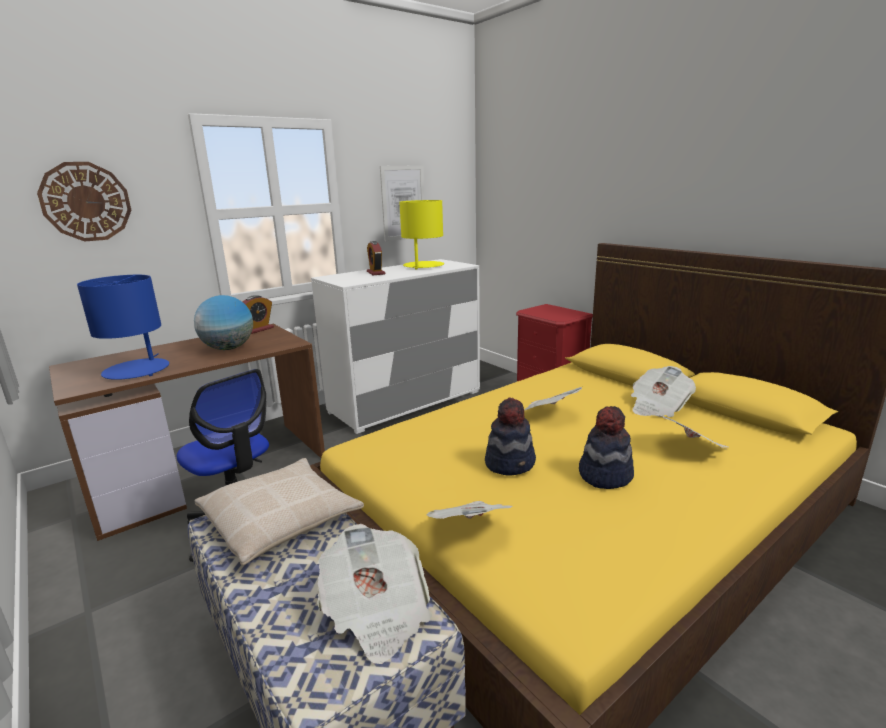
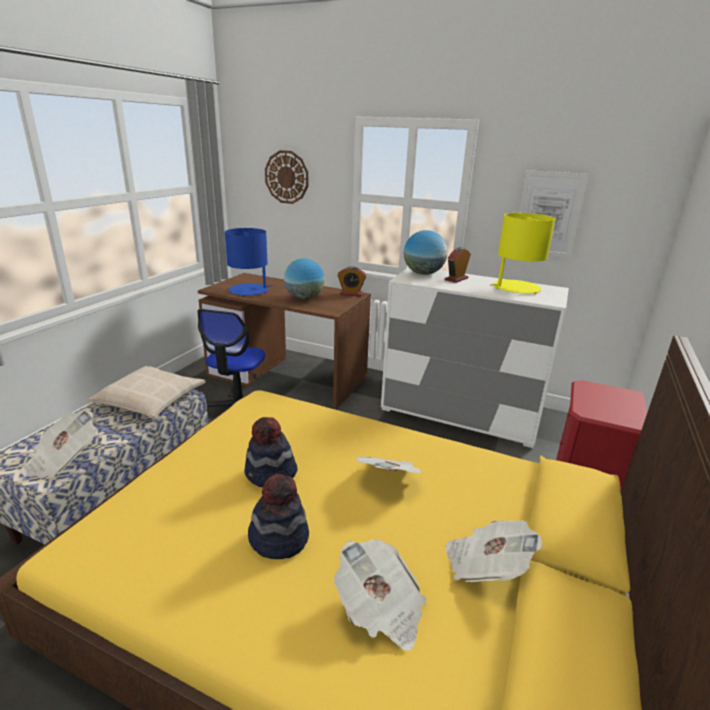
camera: 60 degrees right, 5 degrees up
(343, 277) = (423, 273): none -> globe
(469, 529) = (166, 477): newspaper -> none

